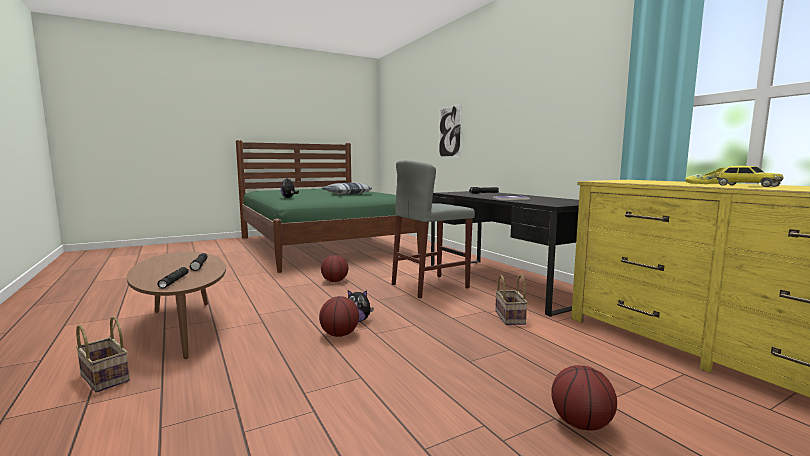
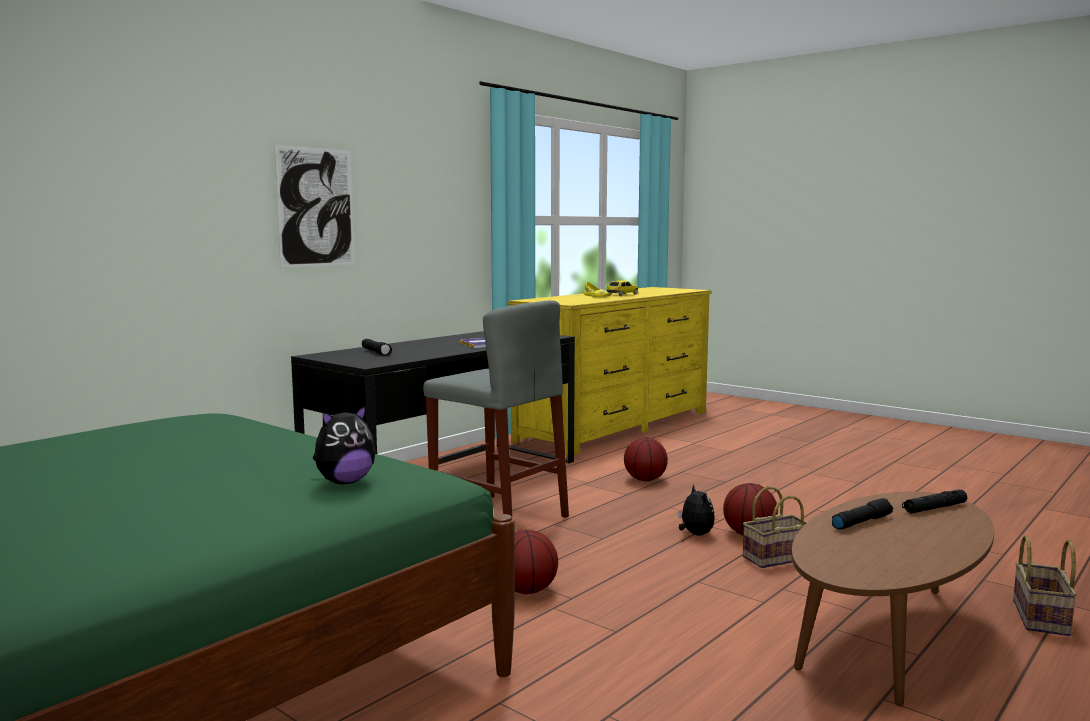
camera: 110 degrees left, 0 degrees up
(346, 194) = (181, 448): pillow -> none
(449, 131) = (97, 221): picture -> picture (316, 207)
(511, 318) = (596, 474): basket -> basket (777, 557)
(581, 424) = (769, 455): basketball -> basketball (645, 480)

